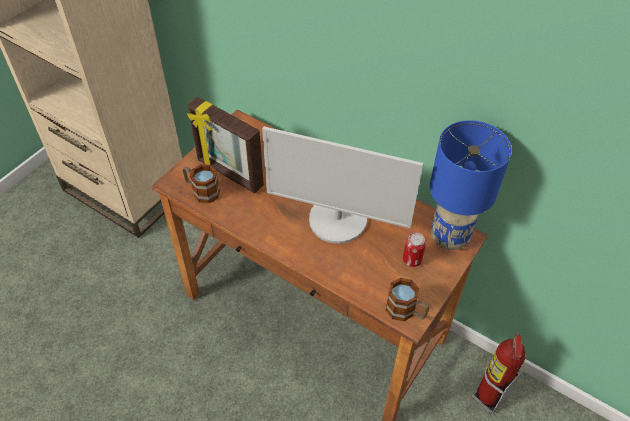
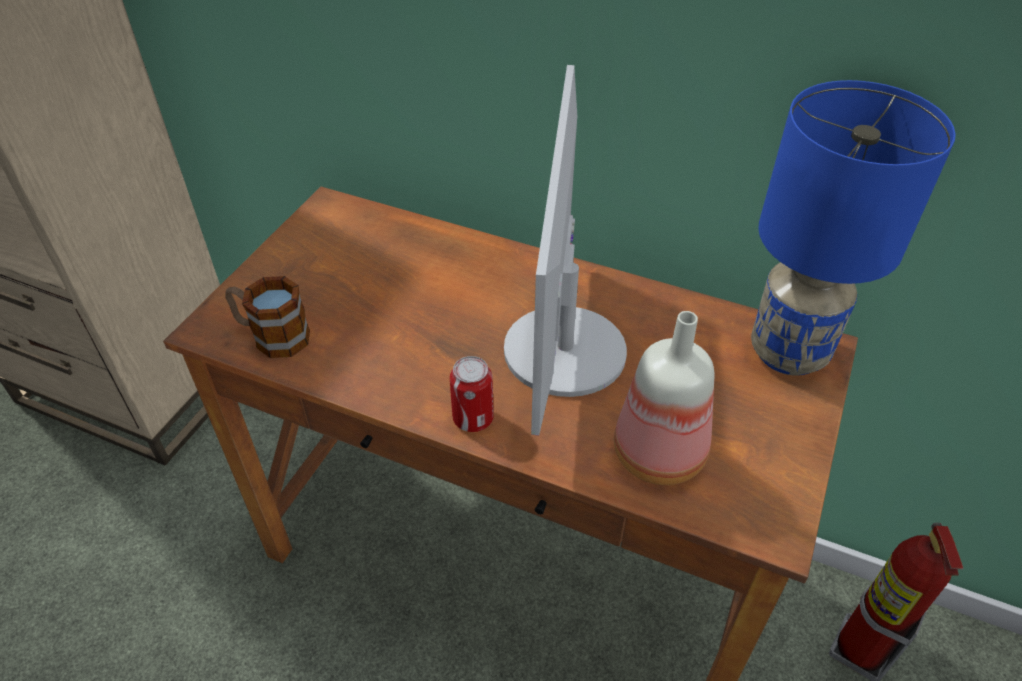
camera: 10 degrees left, 5 degrees down
(229, 174) = (324, 297): picture frame -> none
(338, 220) = (562, 352): monitor -> monitor turned 90 degrees clockwise
(370, 278) = (661, 455): none -> bottle
(406, 311) = (758, 514): mug -> none
(412, 260) = (733, 405): can -> can (473, 418)

